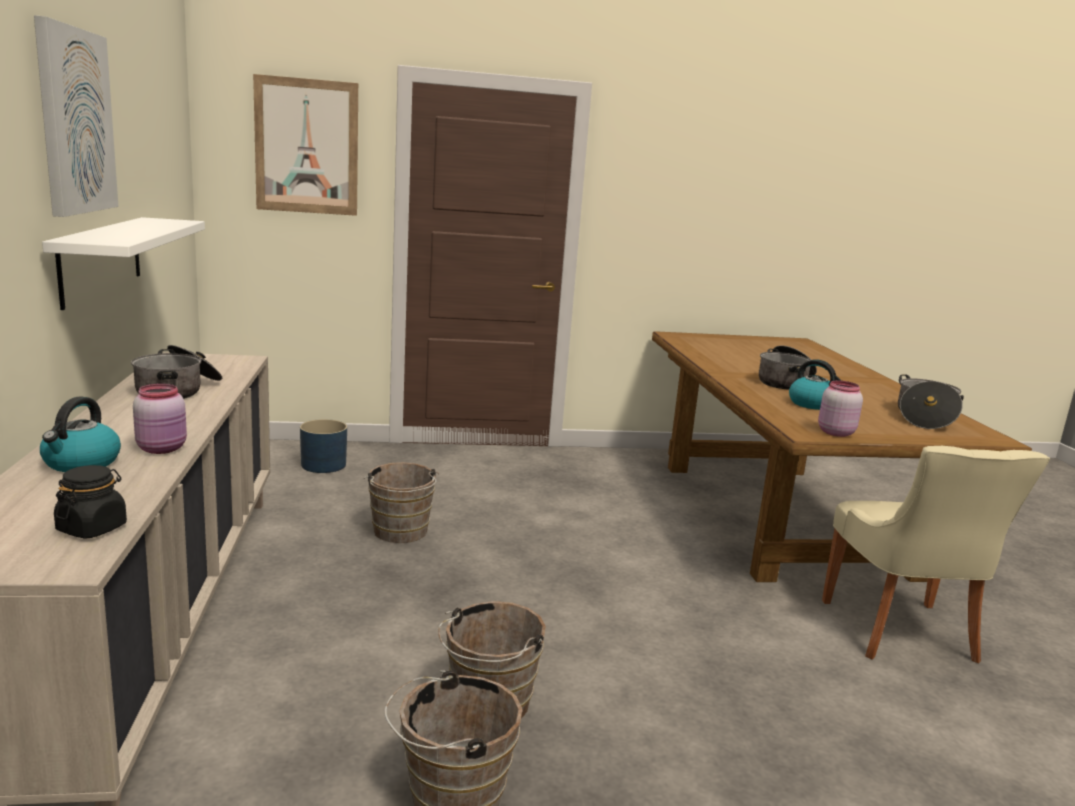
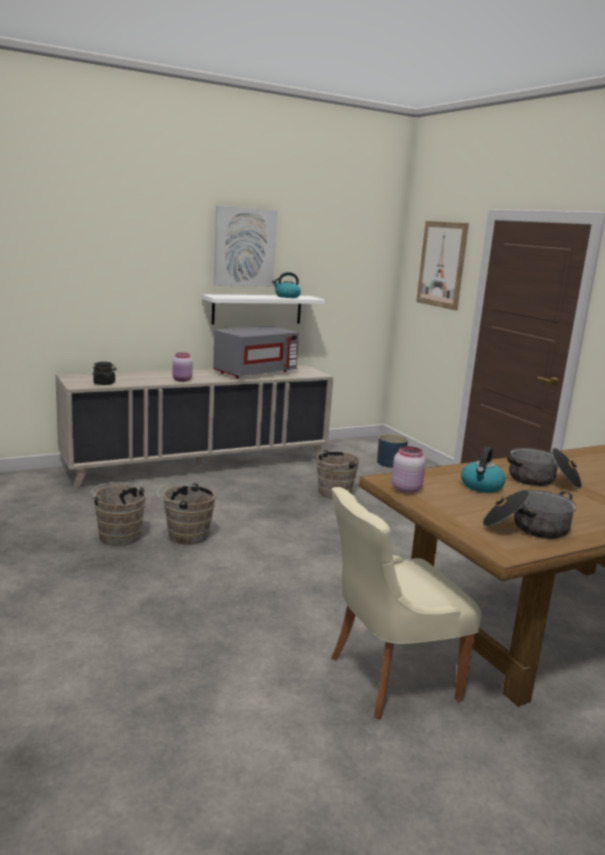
camera: 70 degrees right, 0 degrees up
(81, 463) = (157, 375): kettle -> kettle (287, 296)
(179, 390) = (255, 373): cooking pot -> grey microwave

